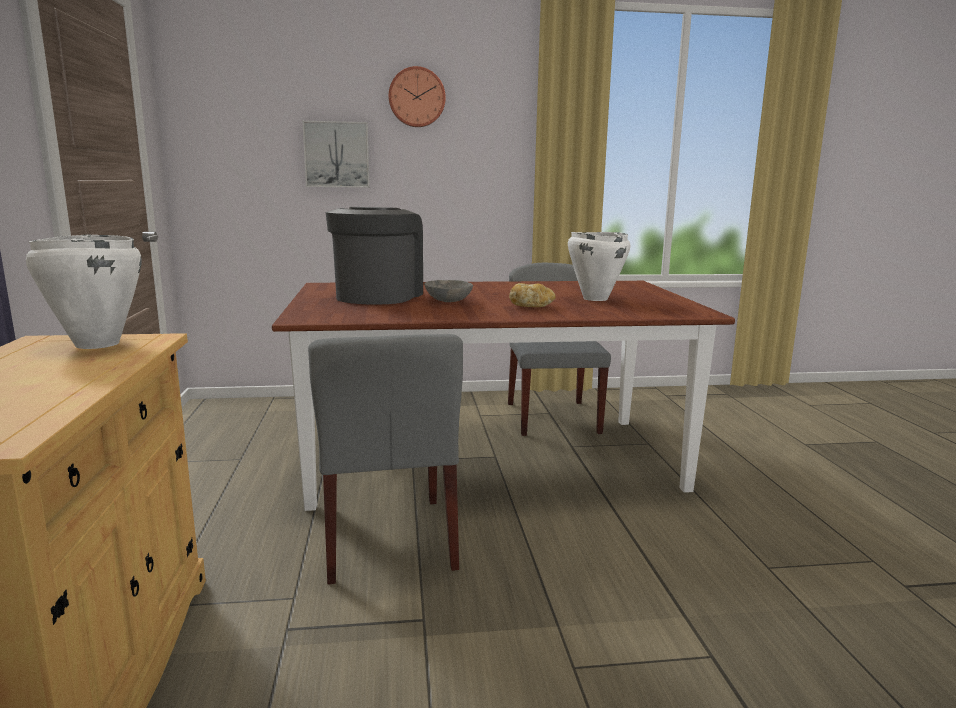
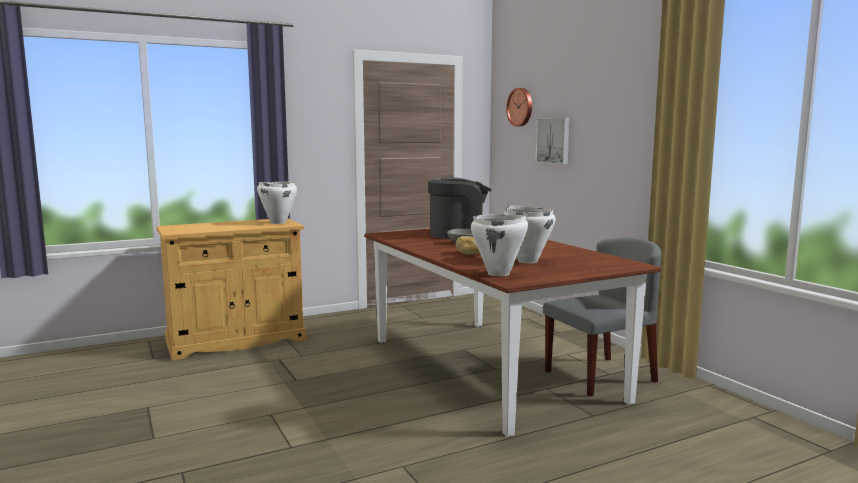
camera: 70 degrees right, 5 degrees down
(389, 538) = (363, 361): grey chair -> none
(416, 97) = (595, 96): wall clock -> wall clock (520, 107)
(663, 312) = (499, 274): none -> white cooking pot

